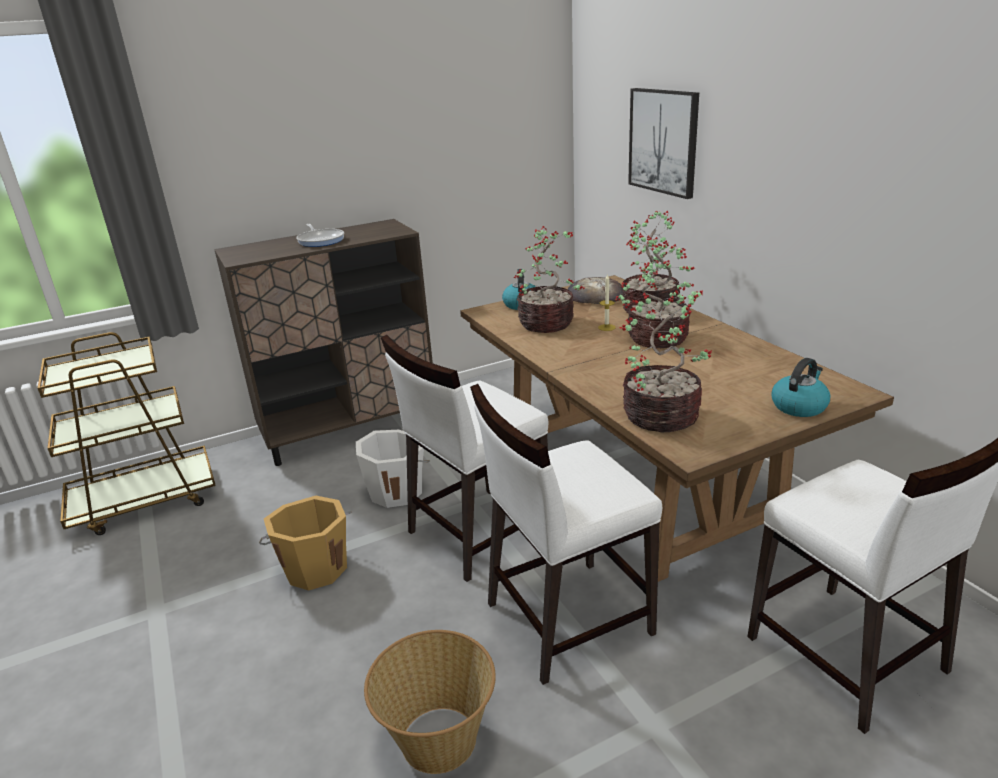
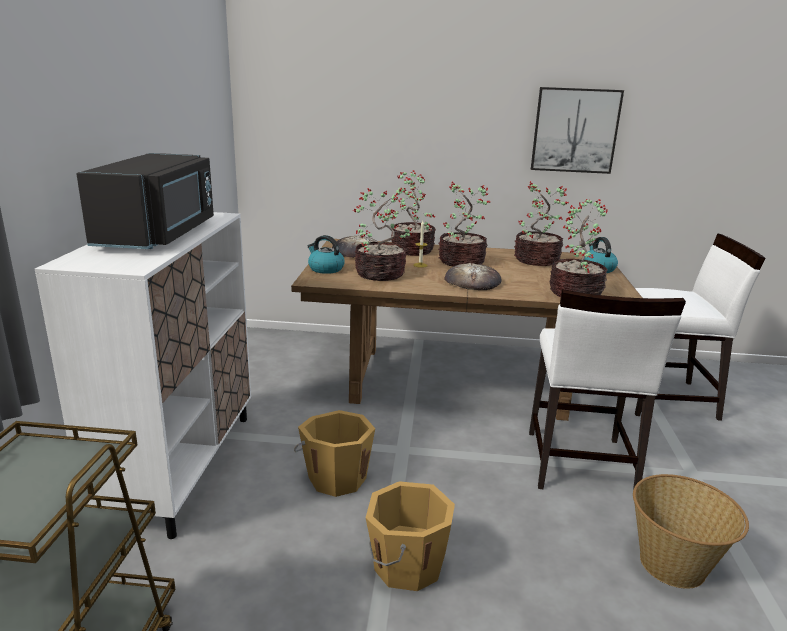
camera: 60 degrees left, 5 degrees down
(321, 240) = (160, 235): frying pan -> black microwave
(350, 429) = (181, 466): brown cabinet -> white cabinet
(397, 491) = (336, 477): white bucket -> orange bucket
(477, 532) = (445, 460): white chair -> none
(599, 361) = (472, 281): none -> bread
(663, 141) = (369, 120): picture -> picture (575, 130)
(749, 366) = (535, 260): none -> potted plant

